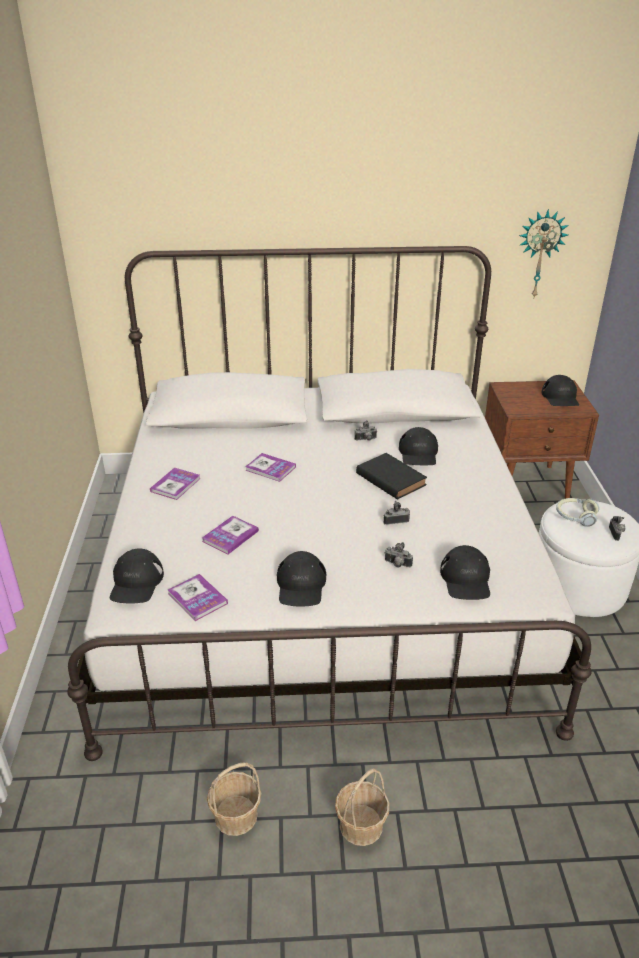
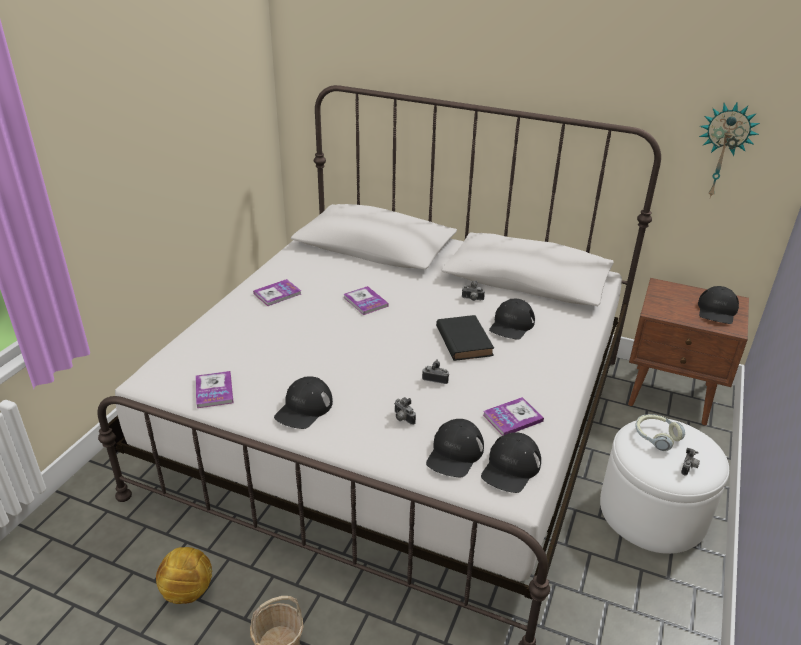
camera: 25 degrees right, 0 degrees up
(136, 583) = (181, 363): black cap -> black cap (510, 468)
(230, 536) = (283, 348): book -> book (512, 418)
(235, 815) = (188, 591): basket -> football

